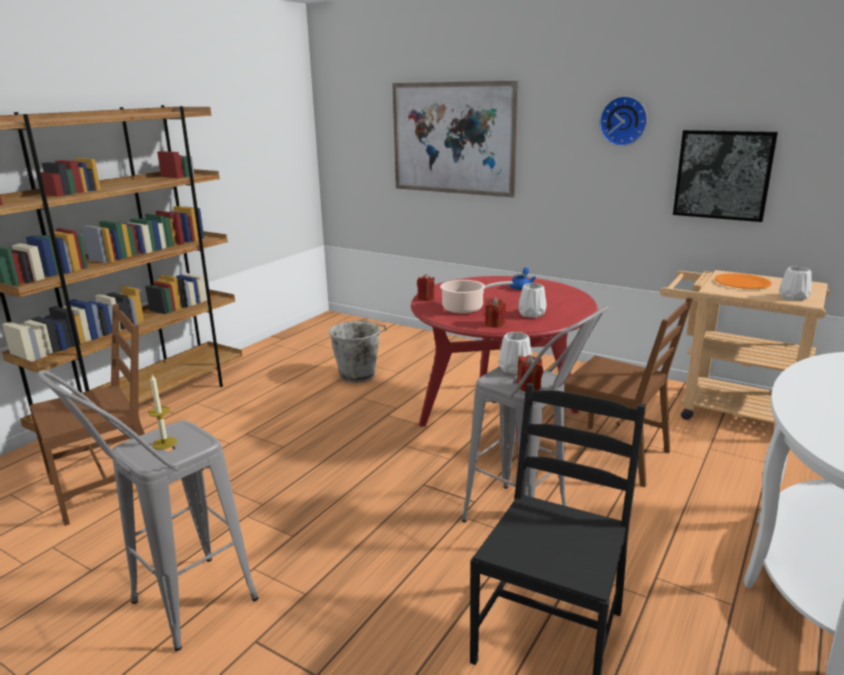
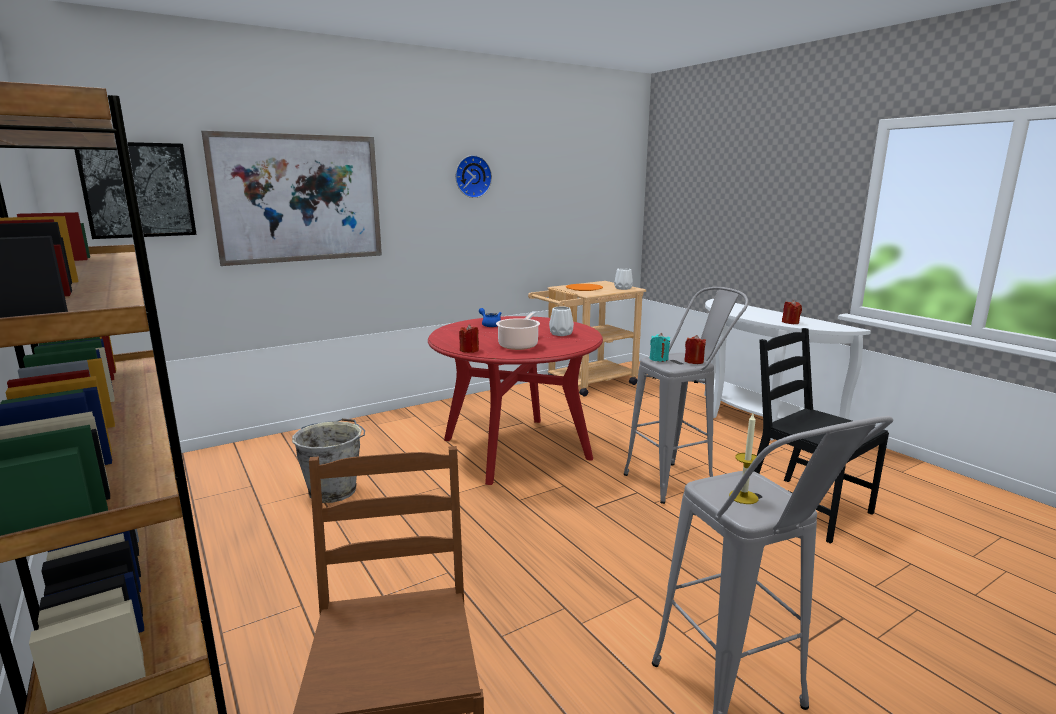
camera: 65 degrees left, 5 degrees down
(494, 324) = (570, 344): red candle -> red candle (790, 322)
(514, 369) = (659, 359): white vase -> turquoise candle
(615, 455) = (611, 428): brown chair -> none
(723, 175) = (542, 216): picture -> picture (138, 190)

